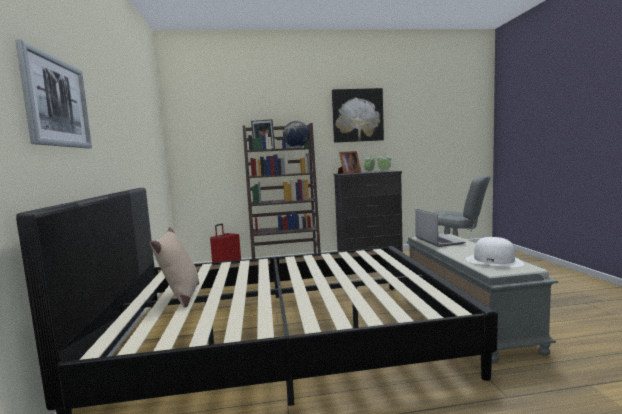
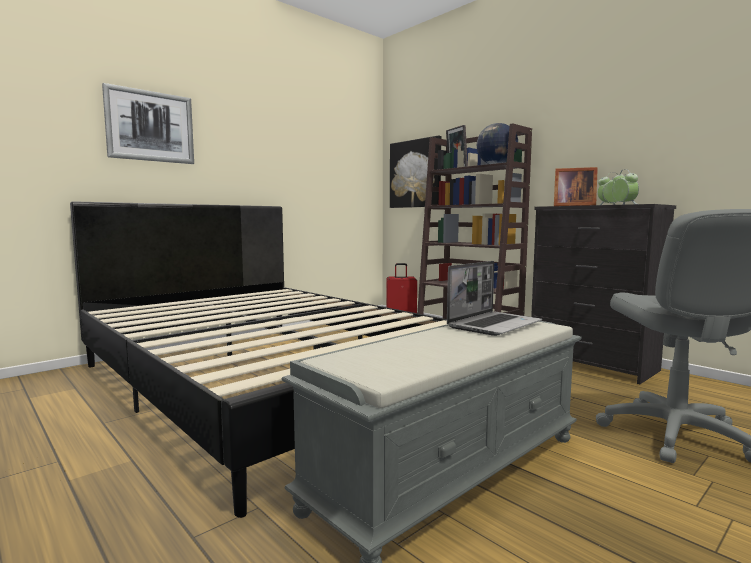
camera: 55 degrees right, 0 degrees up
(181, 297) = (213, 304): beige pillow -> none
(357, 115) = (621, 100): picture -> picture (415, 174)
(494, 261) = (399, 357): white hat -> none

